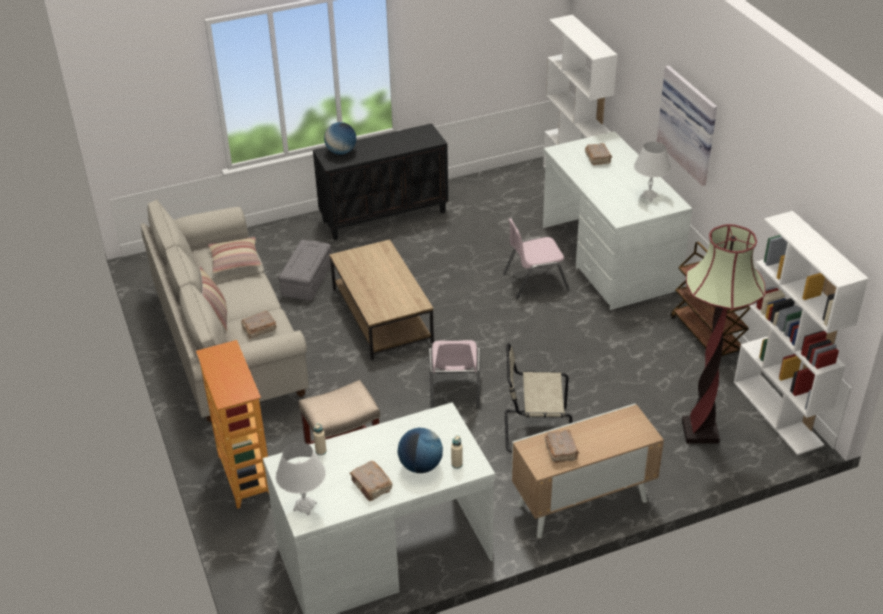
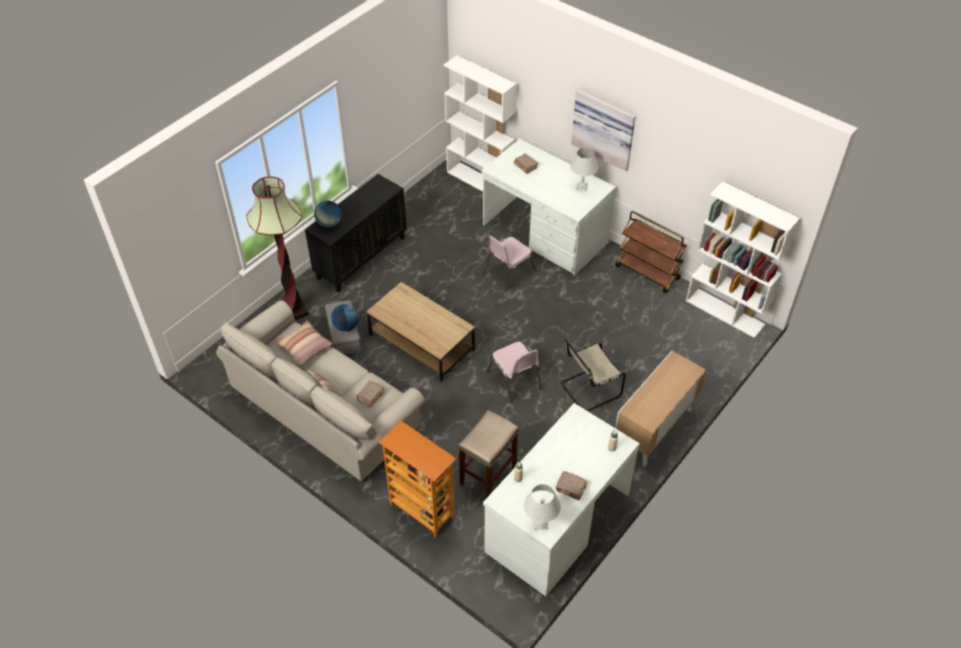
camera: 30 degrees left, 10 degrees up
(420, 466) = (590, 459): globe -> globe (346, 326)
(561, 451) = (652, 405): brown book -> none
(700, 431) = (689, 345): floor lamp -> floor lamp (294, 311)

